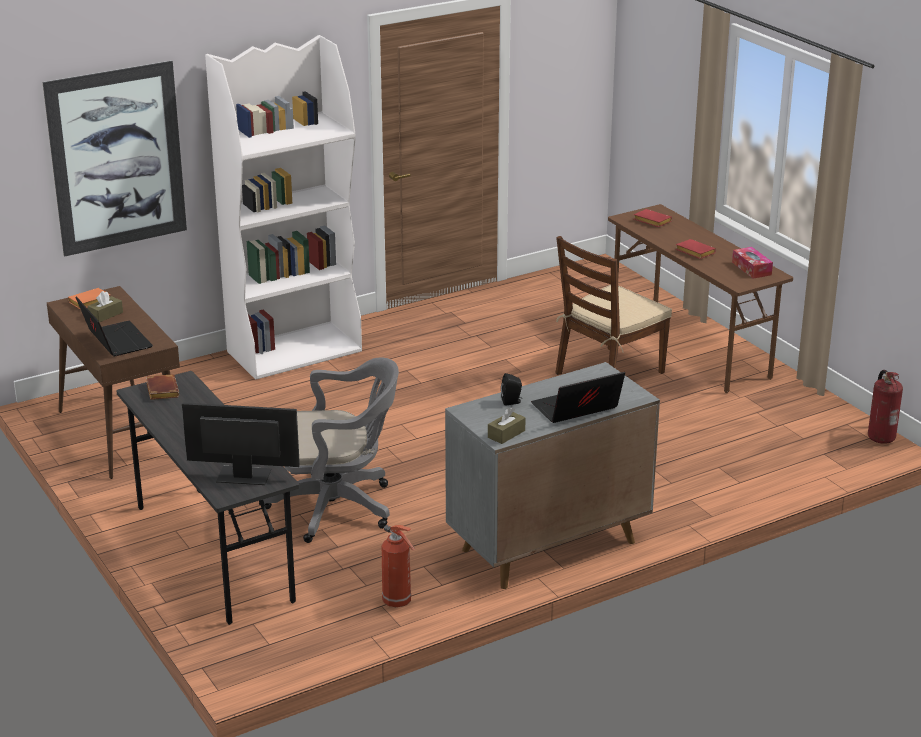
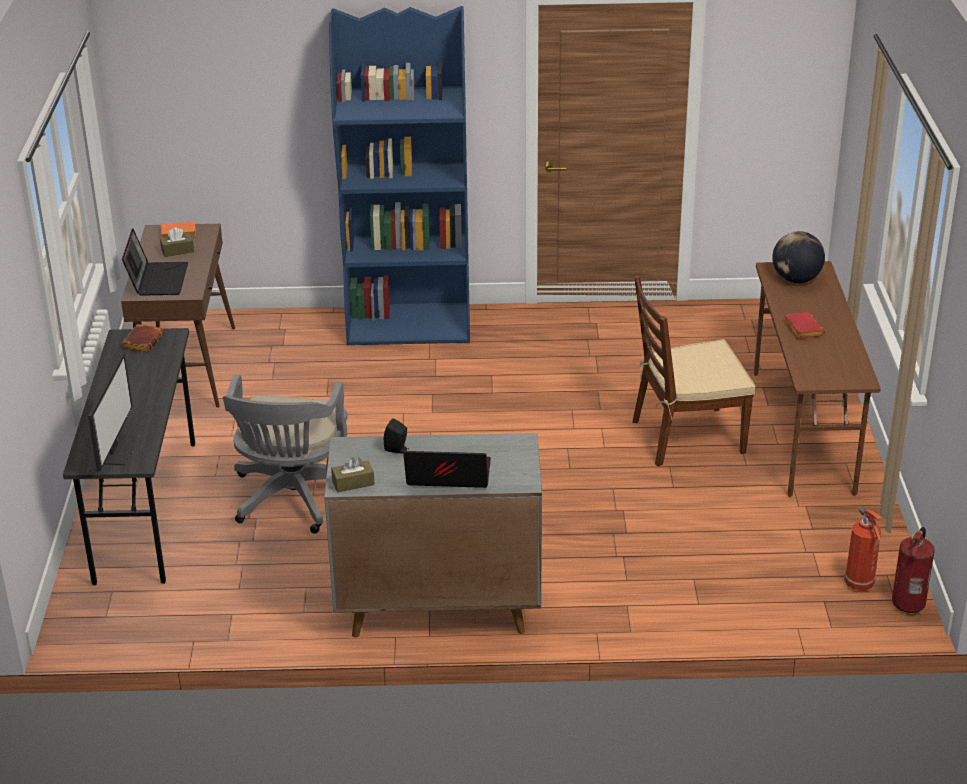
camera: 30 degrees right, 5 degrees up
(117, 158) = (237, 98): picture -> none
(243, 476) = (116, 449): monitor -> monitor turned 60 degrees clockwise
(295, 351) = (410, 325): white bookcase -> blue bookcase
(339, 507) = (292, 500): grey office chair -> grey office chair turned 75 degrees clockwise
(398, 602) = (249, 615): fire extinguisher -> fire extinguisher (860, 585)
(651, 221) = (796, 279): red book -> globe
(751, 268) = (844, 365): tissue box -> none

